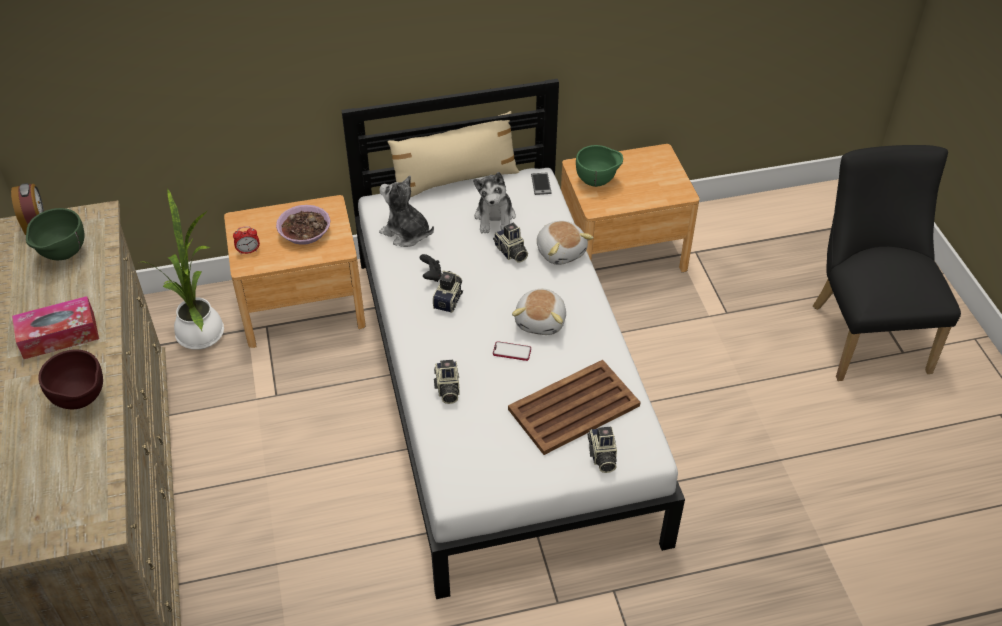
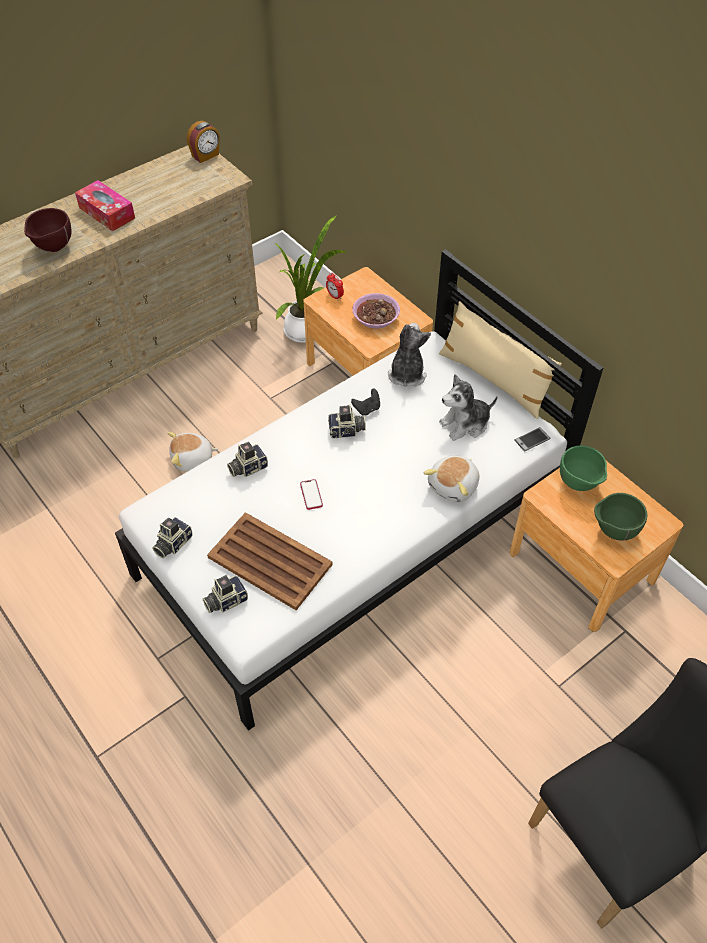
camera: 65 degrees right, 5 degrees up
(62, 256) = (181, 181): green bowl -> green bowl (613, 531)
(511, 252) = (427, 450): camera -> camera (172, 543)
(541, 321) = (358, 502): plush toy -> plush toy (192, 459)

